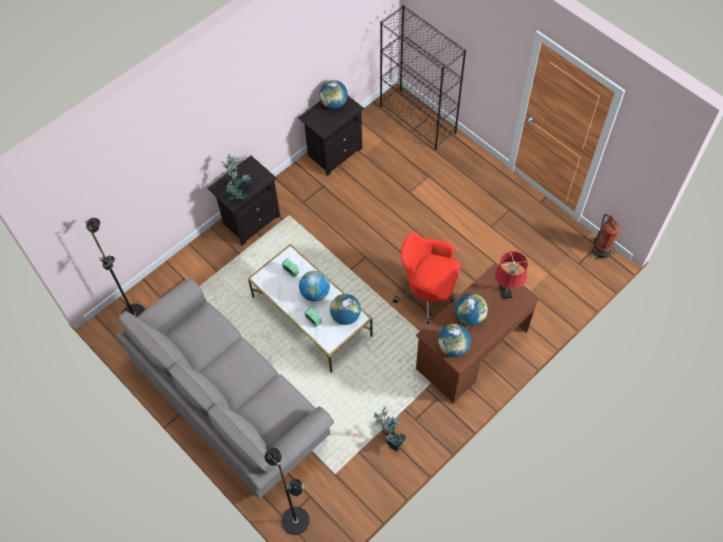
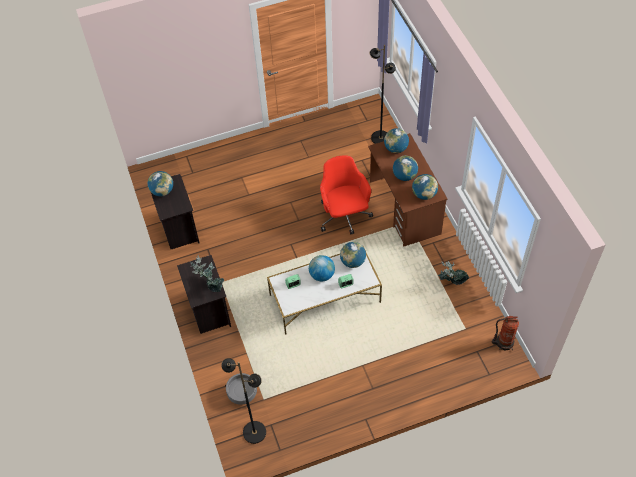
camera: 65 degrees left, 5 degrees down
(171, 287) = (242, 393): none -> grey planter
(231, 402) = (374, 380): grey sofa -> none
(296, 520) = (492, 367): black floor lamp -> black floor lamp (380, 138)
(418, 119) = (184, 164): black bookcase -> none
(428, 293) = (344, 216): red office chair -> red office chair turned 120 degrees clockwise
(506, 293) = (396, 148): red table lamp -> globe
(601, 249) = (363, 104): fire extinguisher -> fire extinguisher (503, 342)

